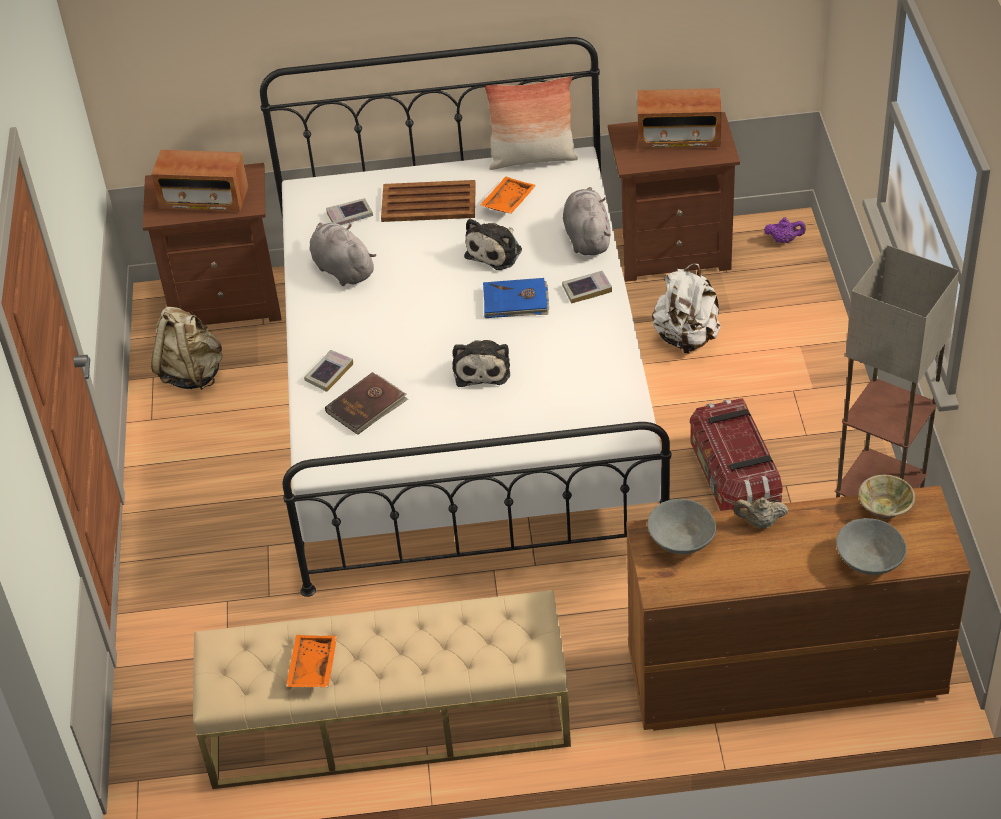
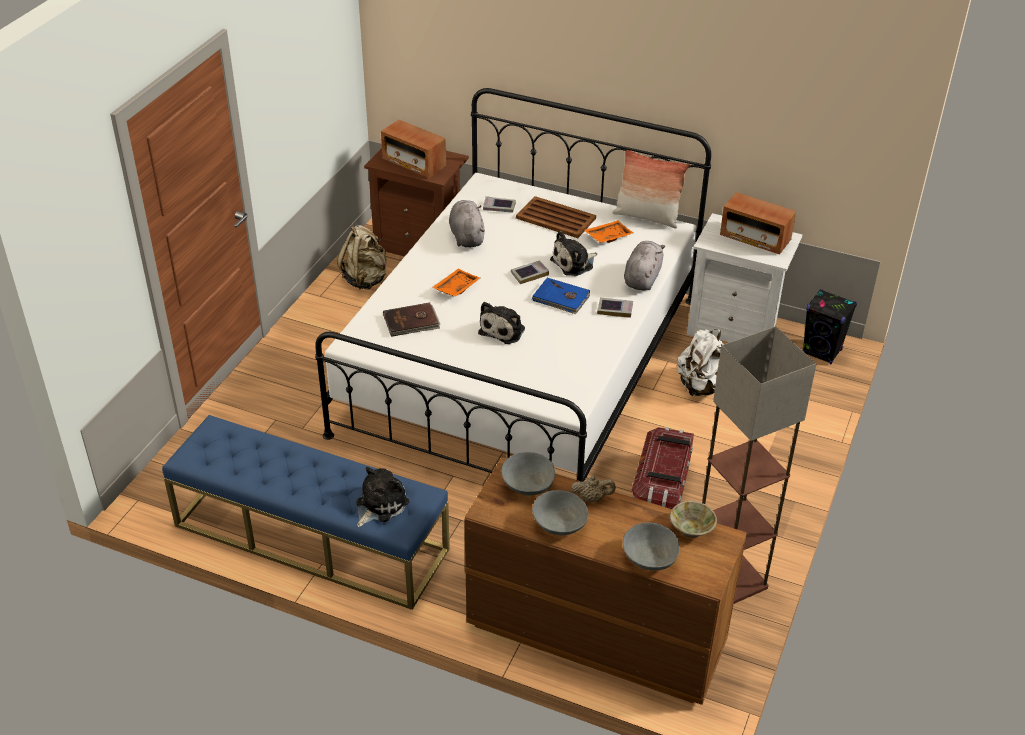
camera: 25 degrees right, 5 degrees down
(311, 667) = (255, 467): orange tray -> orange tray (455, 288)
(329, 373) = (405, 293): book -> book (529, 274)
(388, 722) = (310, 537): beige bench -> blue bench
(493, 642) = (379, 504): none -> plush toy
(673, 252) = (735, 329): brown nightstand -> white nightstand
(749, 568) = (558, 524): none -> grey bowl
(760, 523) = (592, 498): beige teapot -> beige teapot turned 150 degrees clockwise
(784, 240) = (822, 352): purple teapot -> black speaker

